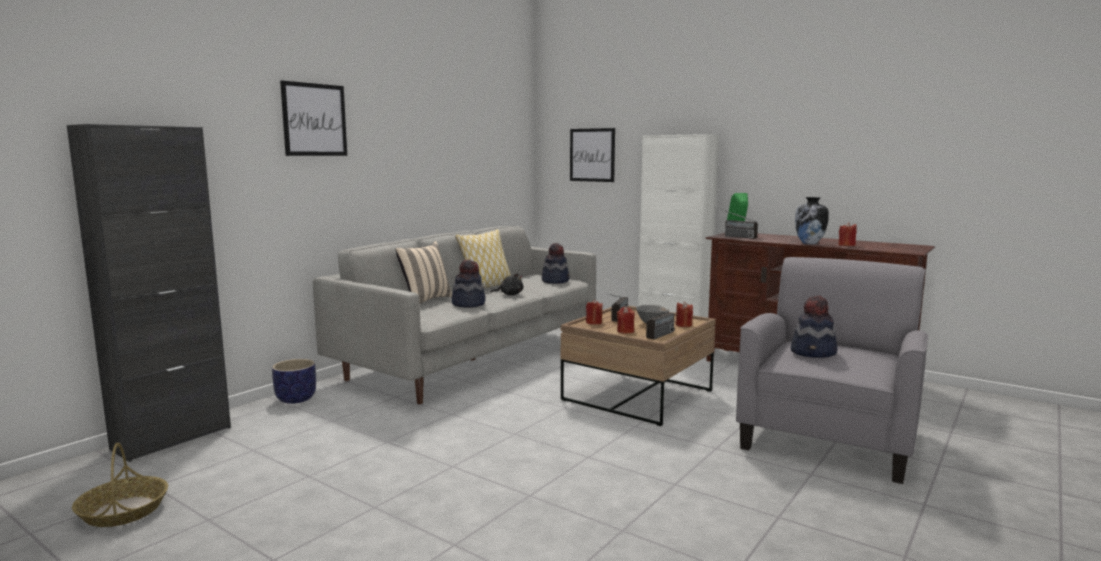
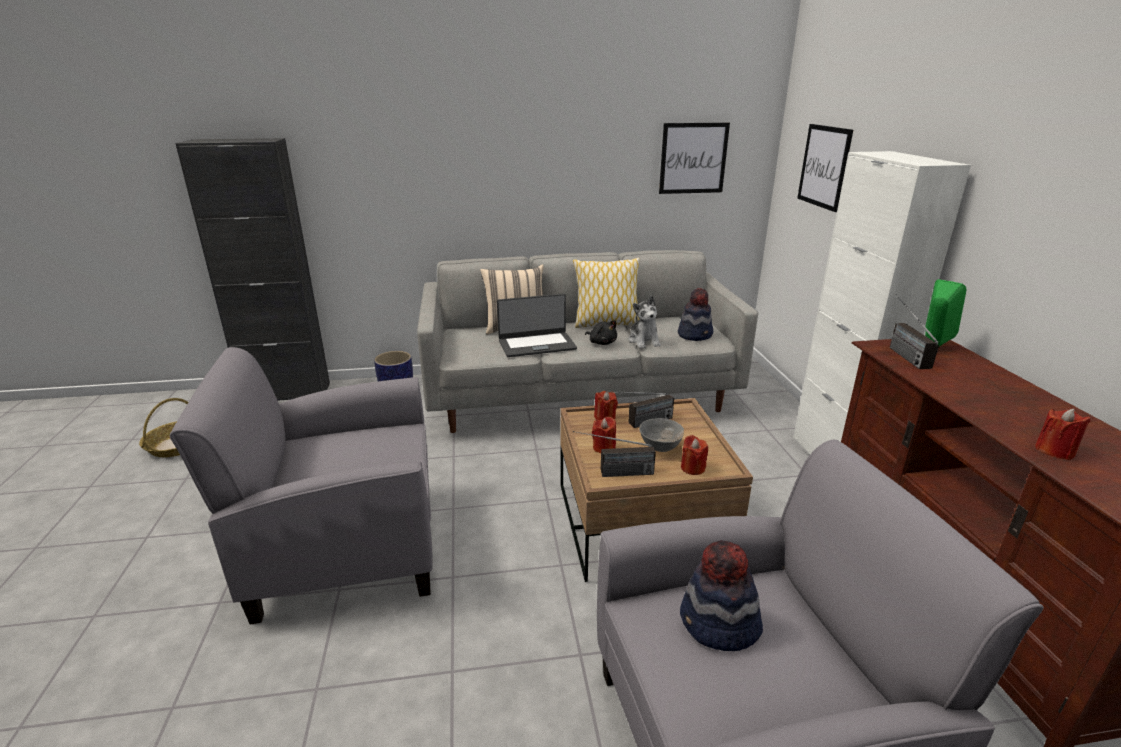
camera: 45 degrees right, 15 degrees up
(314, 120) = (430, 122): picture -> picture (693, 158)
(468, 304) = (536, 344): hat -> laptop
(485, 480) = (346, 548): none -> grey armchair
(533, 289) = (644, 341): none -> plush toy
(809, 243) = (987, 417): vase -> none

